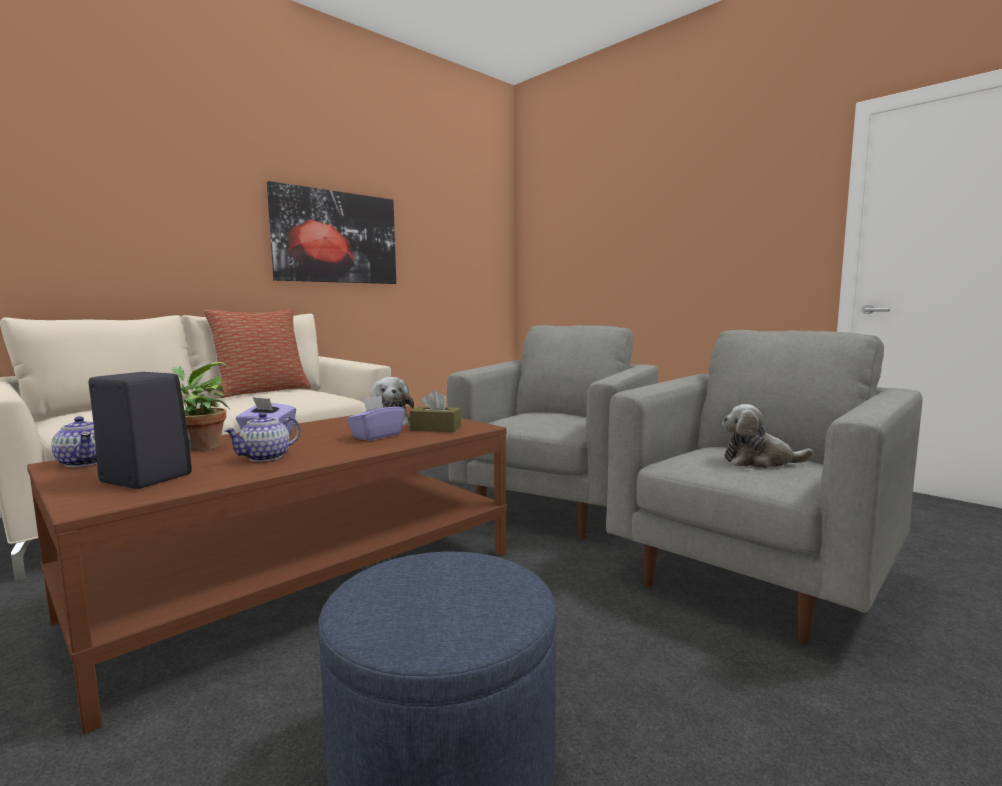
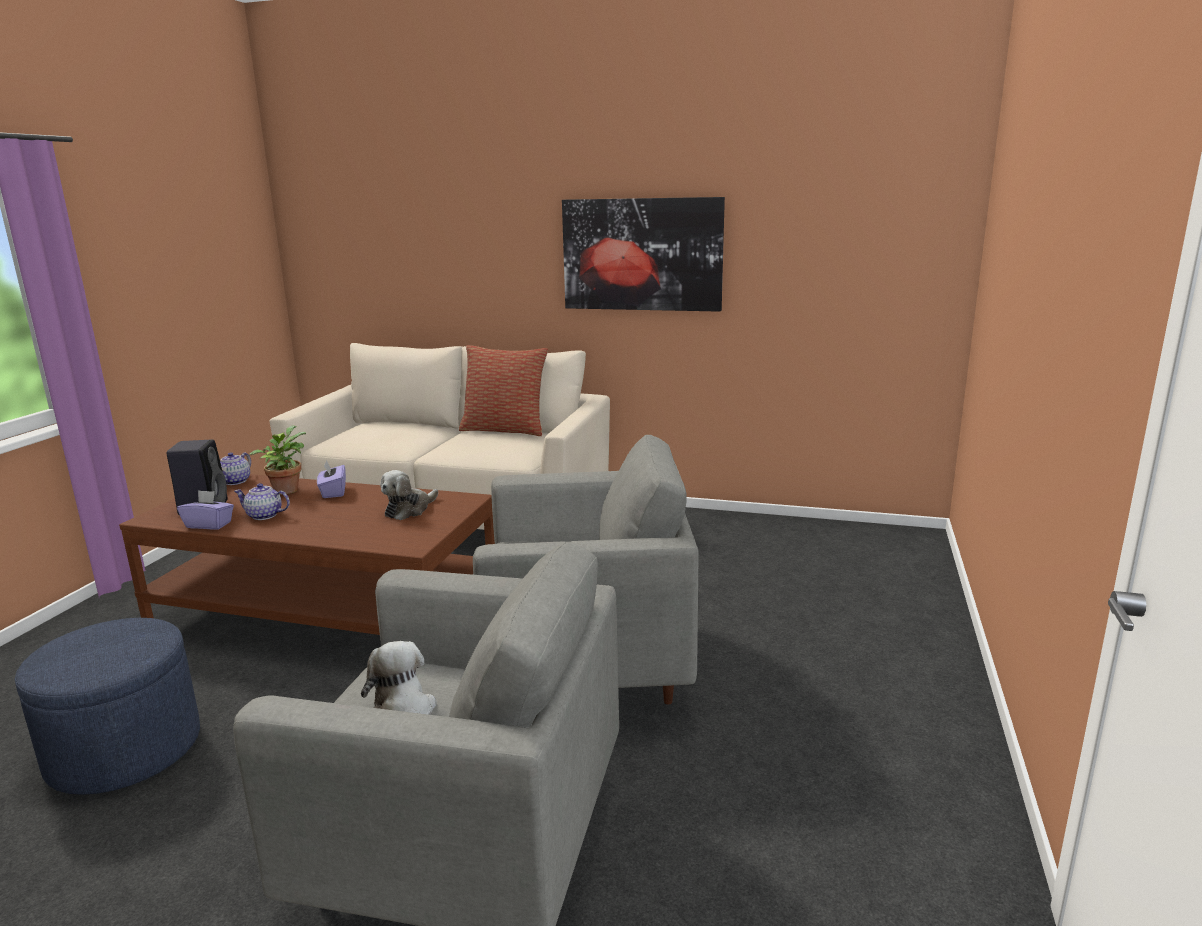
camera: 60 degrees right, 10 degrees up
(376, 436) = (350, 523): purple tissue box -> purple tissue box (209, 525)
(436, 428) = (393, 533): brown tissue box -> none

